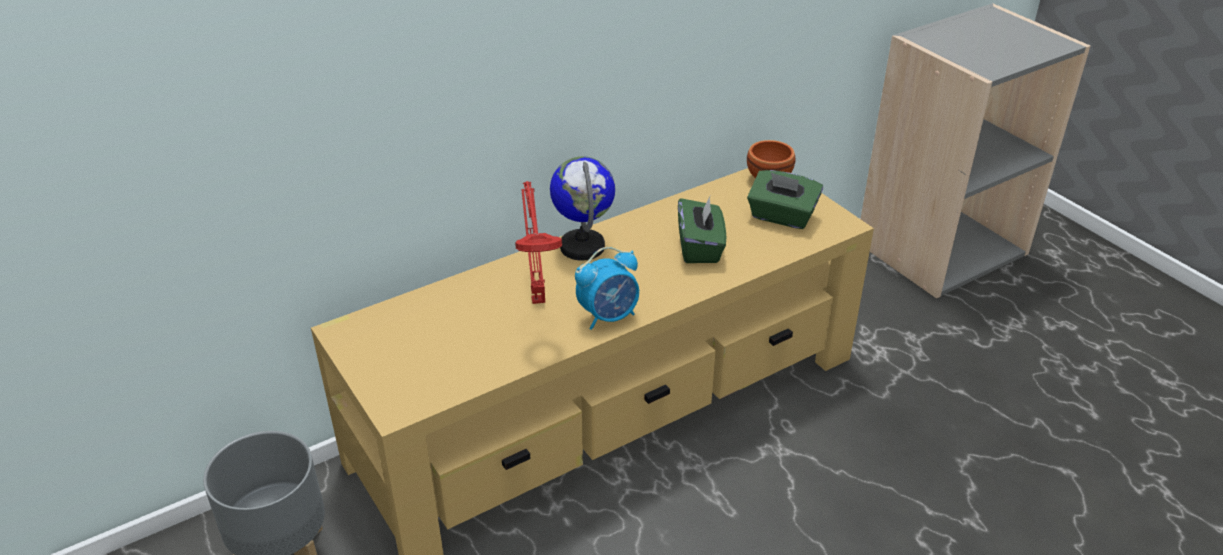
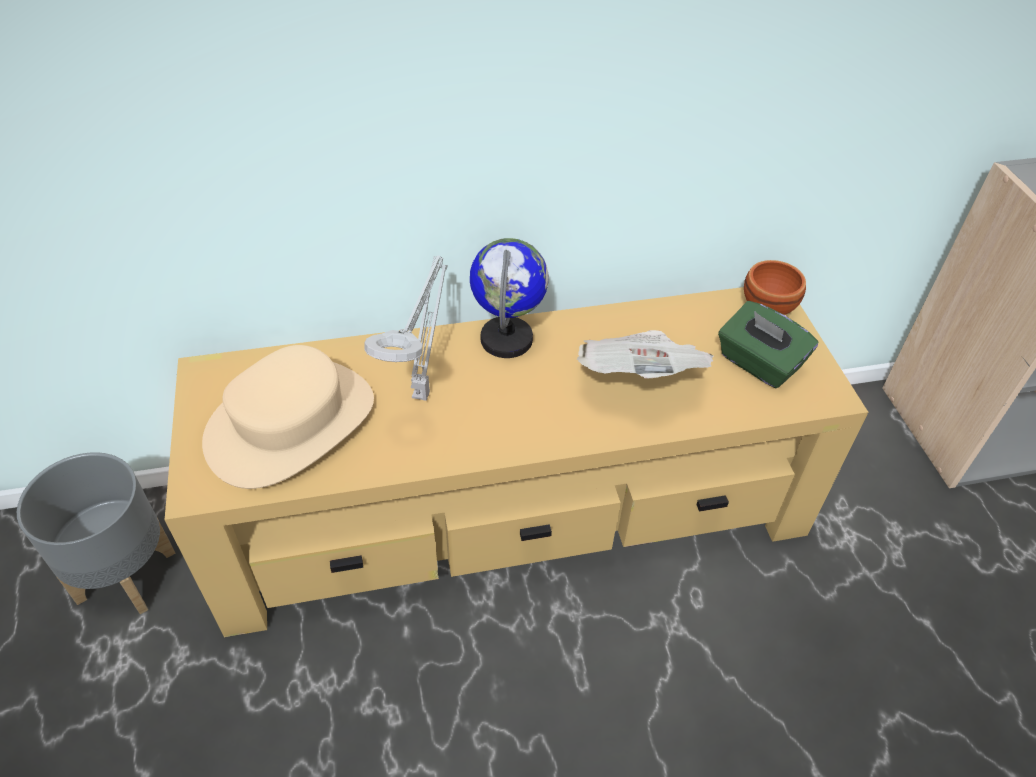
camera: 20 degrees right, 10 degrees up
(444, 347) = (291, 424): none -> beige hat
(538, 298) = (422, 392): red table lamp -> grey table lamp
(609, 316) = (486, 440): alarm clock -> none
(700, 247) = (639, 378): green tissue box -> newspaper

